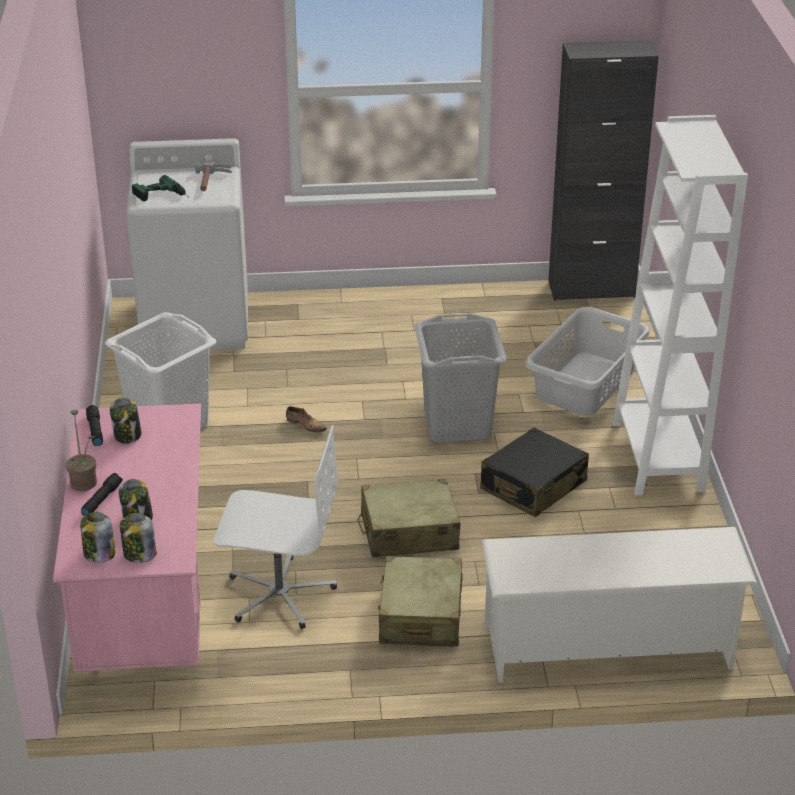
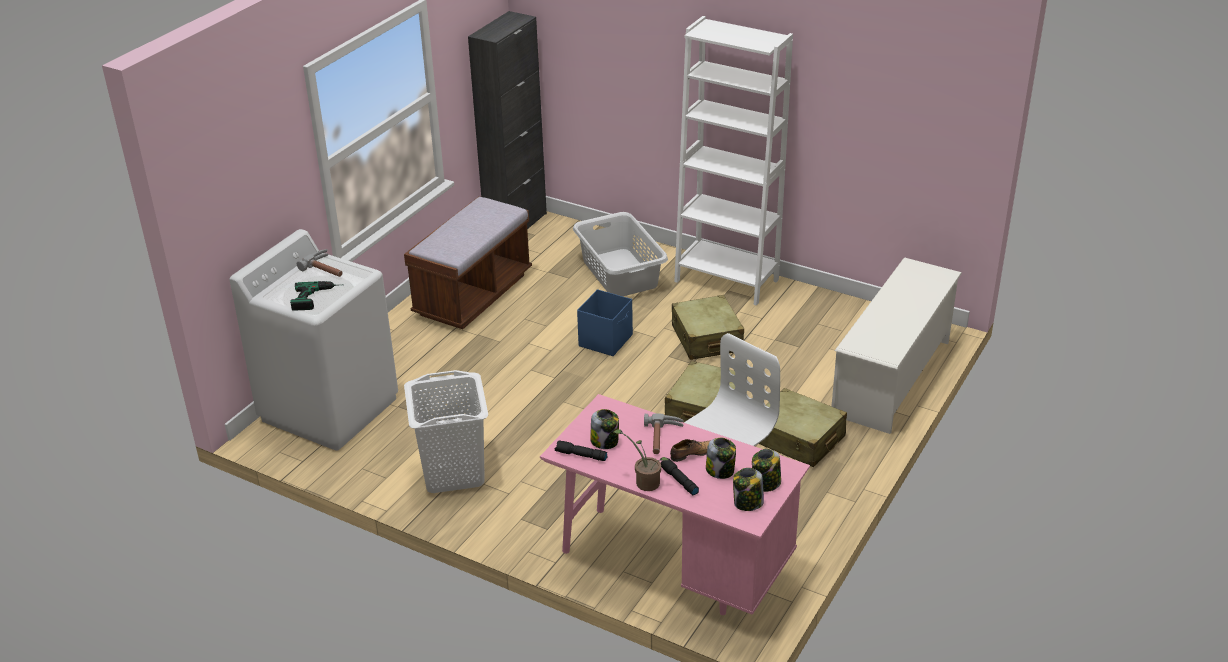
camera: 55 degrees left, 0 degrees up
(161, 466) = (663, 438): none -> hammer
(306, 425) = (531, 406): shoe -> shoe (692, 453)
(444, 318) = (473, 295): none -> brown bench
(458, 424) = (606, 340): grey laundry basket -> blue storage box
(533, 486) = (707, 339): black suitcase -> beige suitcase

